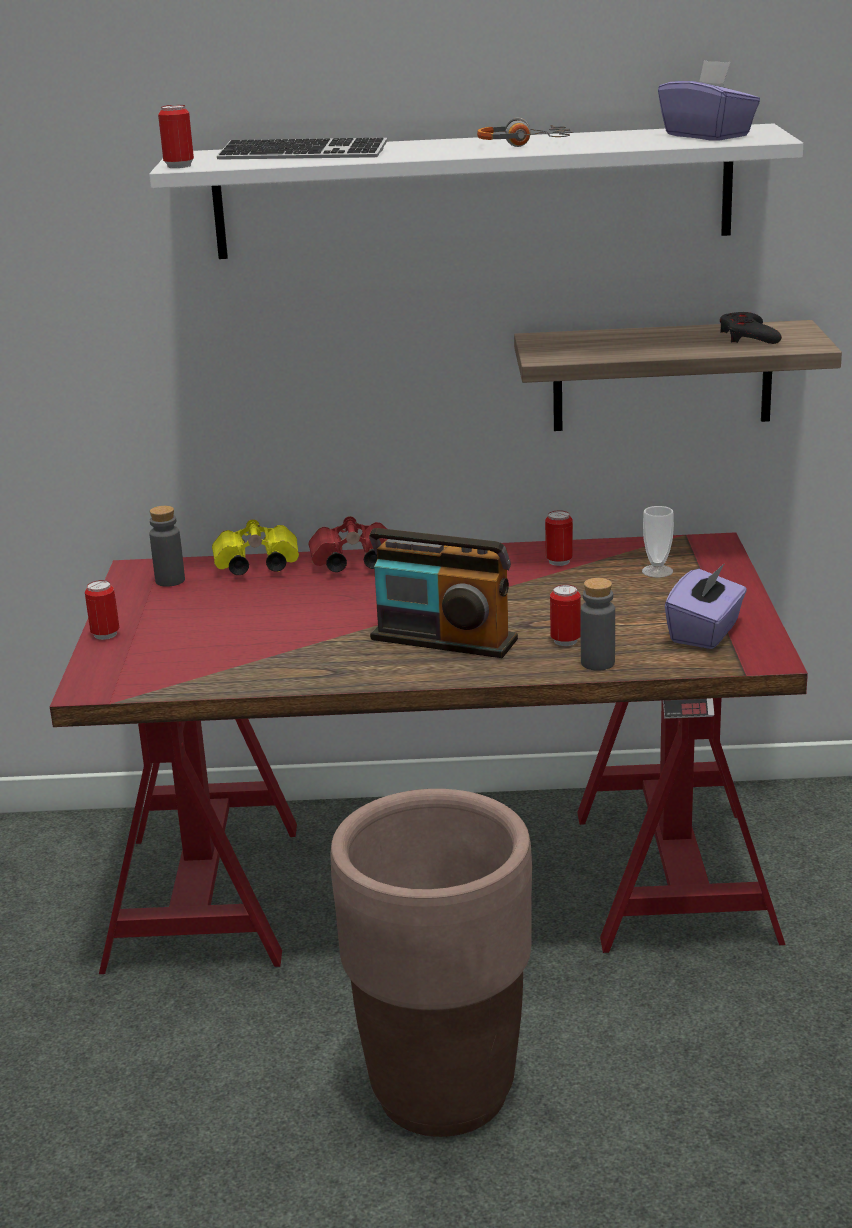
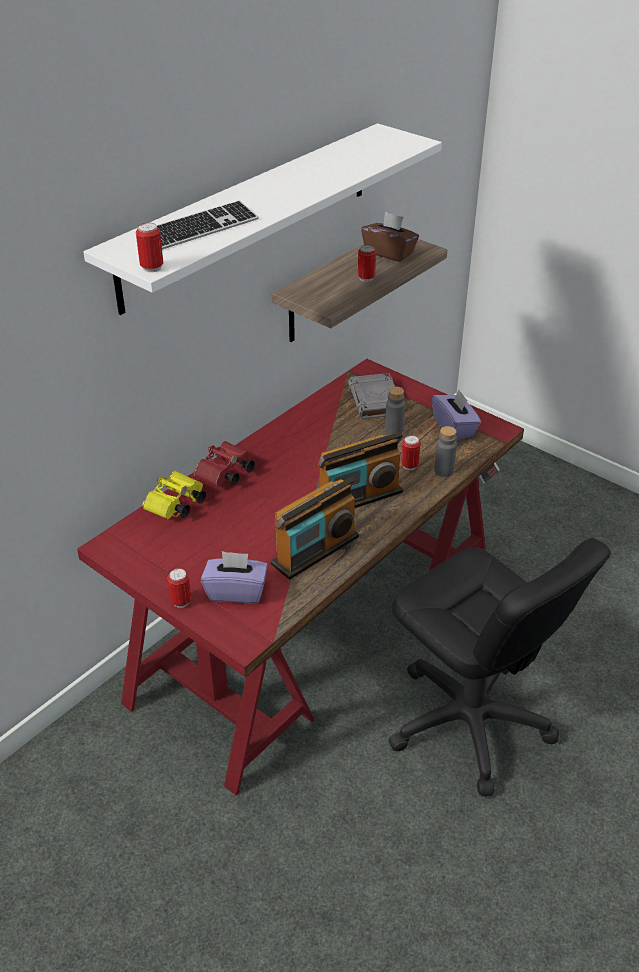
camera: 50 degrees left, 15 degrees up
(170, 580) = (144, 543): grey bottle -> grey bottle (394, 430)
(301, 659) = (315, 550): none -> radio
(442, 1093) = (469, 722): brown planter -> black office chair
(524, 145) = (308, 181): headphones -> none
(559, 561) = (323, 417): can -> can (366, 278)
(657, 571) = (375, 401): cup -> grey book
(708, 135) = (381, 146): purple tissue box -> purple tissue box (236, 591)
(748, 336) = (389, 253): grey game controller -> brown tissue box

